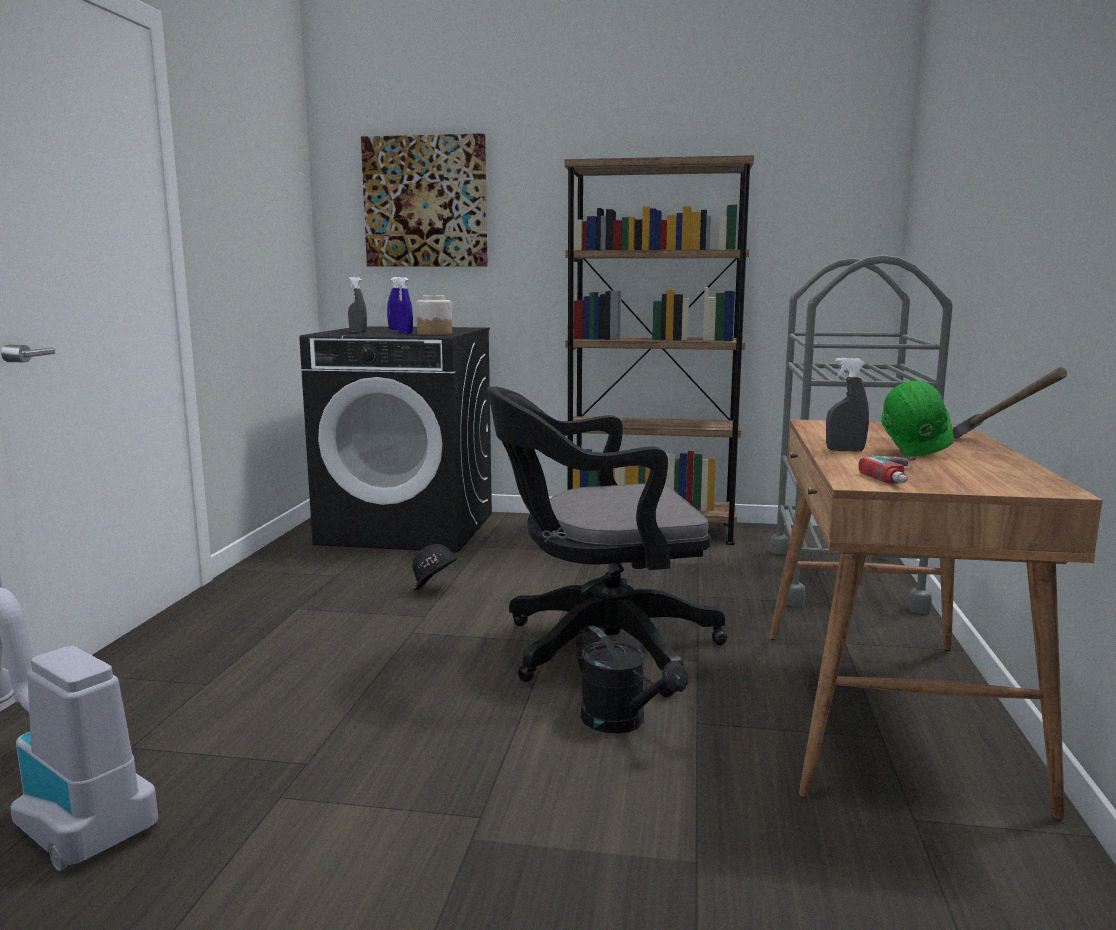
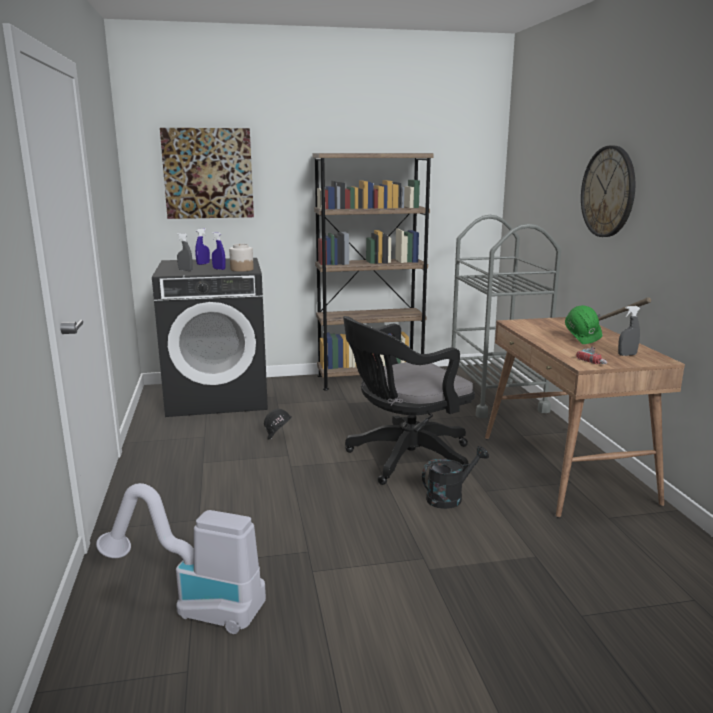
camera: 20 degrees left, 5 degrees up
(622, 722) = (450, 497): black watering can -> black watering can turned 60 degrees counterclockwise
(845, 450) = (551, 342): grey spray bottle -> grey spray bottle (627, 355)
(1020, 177) = (608, 192): none -> wall clock

